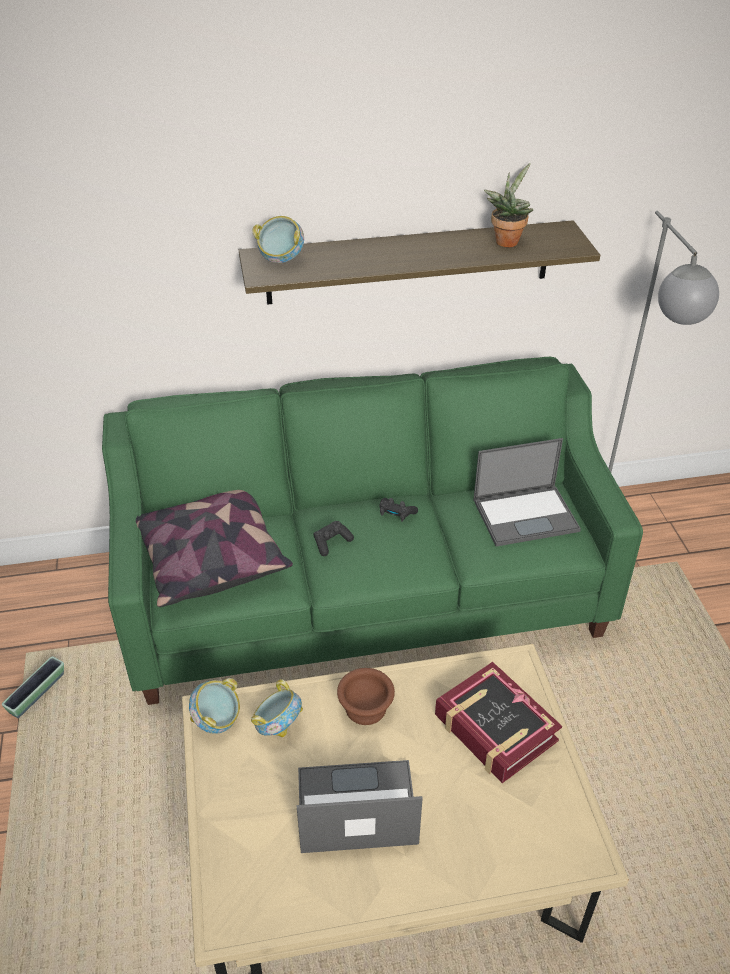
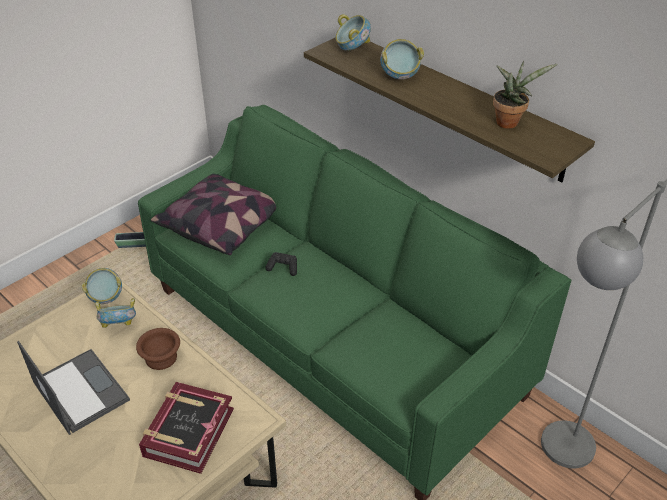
camera: 55 degrees right, 0 degrees up
(366, 257) = (399, 76): none -> bowl
(396, 514) = (340, 284): black game controller -> none
(526, 515) = (409, 353): laptop -> none

